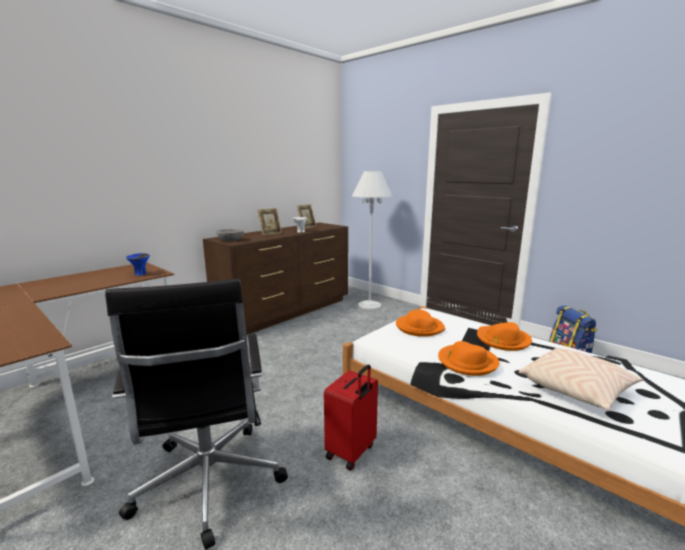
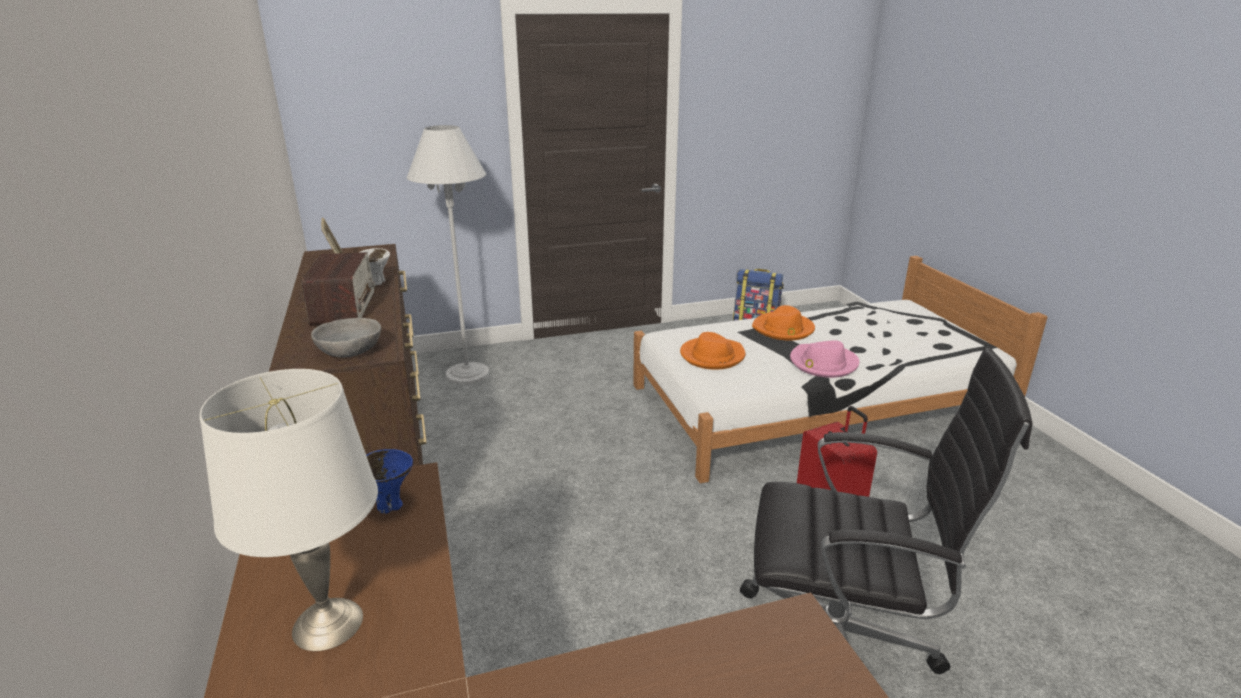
camera: 60 degrees left, 10 degrees up
(68, 282) = (327, 623): none -> white table lamp
(270, 233) = (344, 307): picture frame -> radio
(467, 362) = (823, 363): orange hat -> pink hat
(576, 389) = (899, 341): beige pillow -> none

